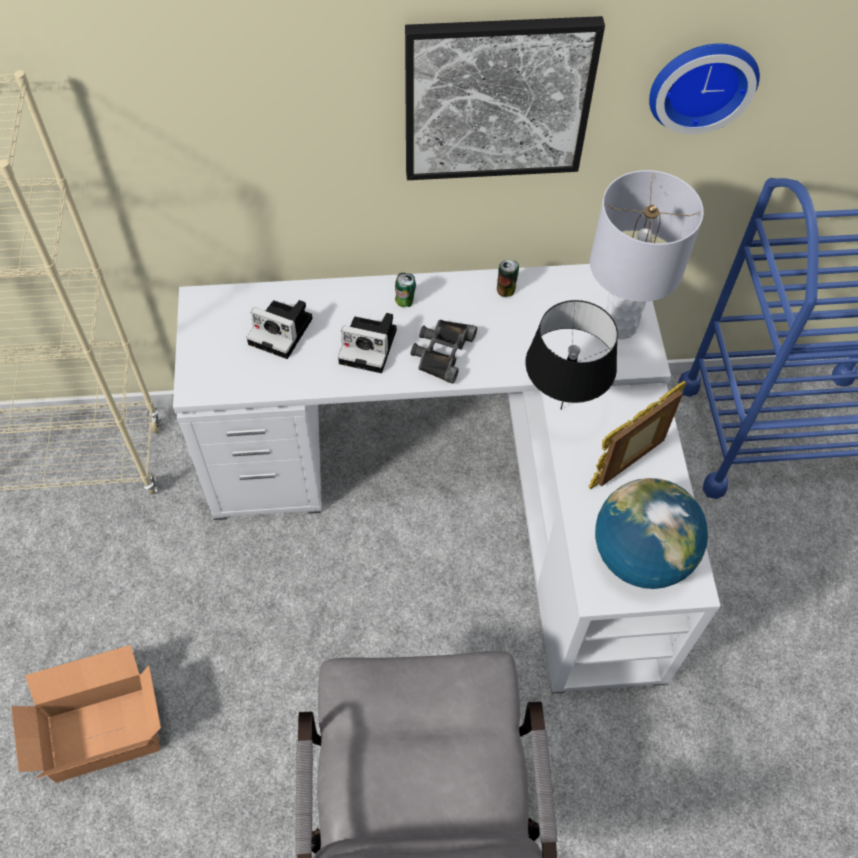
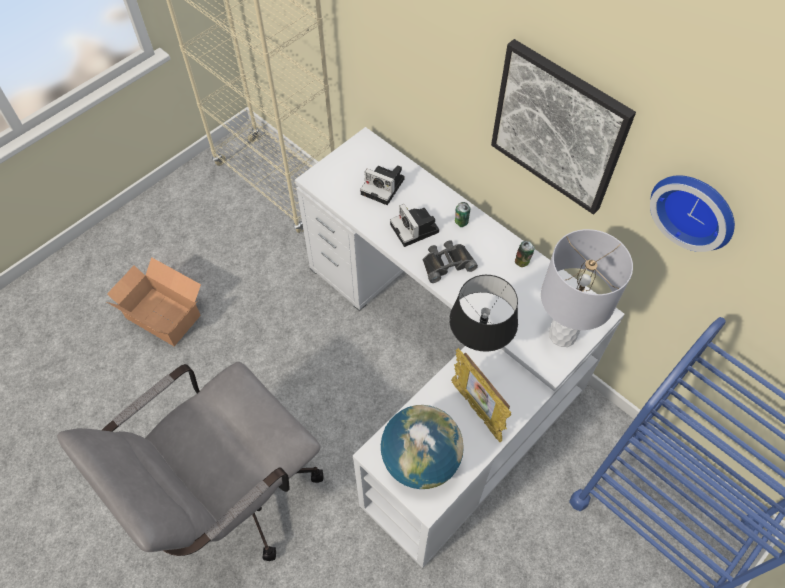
camera: 50 degrees right, 0 degrees up
(283, 331) = (384, 187): camera -> camera turned 45 degrees counterclockwise
(628, 463) = (477, 410): picture frame -> picture frame turned 135 degrees counterclockwise

